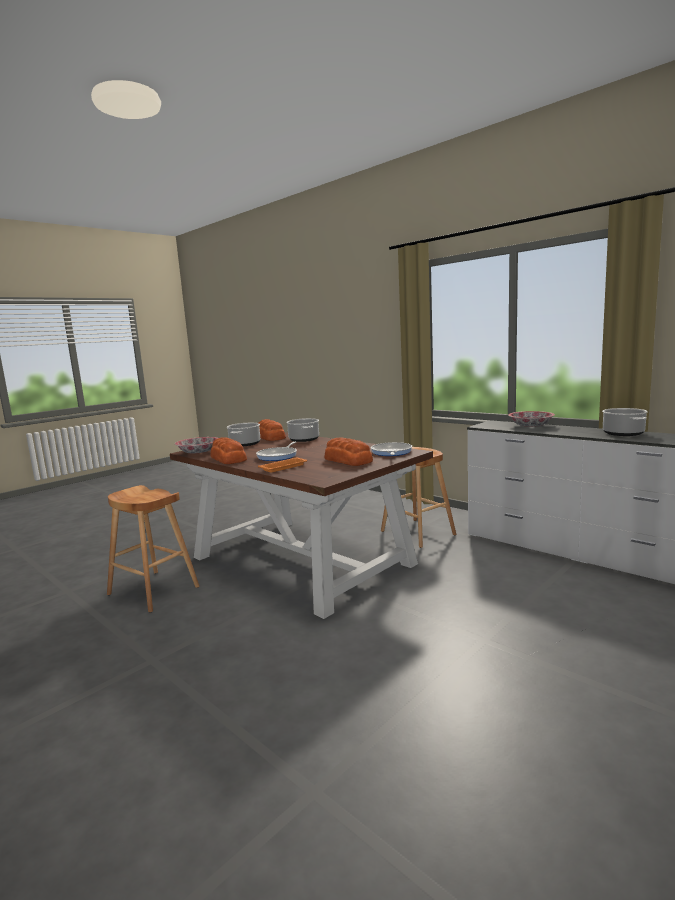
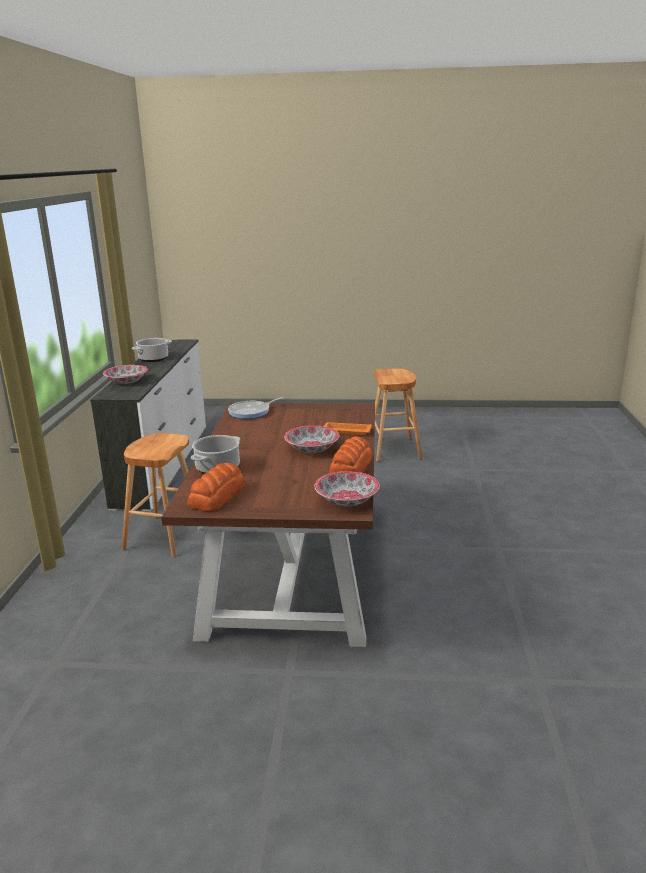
camera: 130 degrees left, 10 degrees up
(153, 590) = (450, 617): brown stool -> brown stool (394, 449)
(245, 444) = (274, 493): cooking pot -> none
(278, 456) = (311, 449): frying pan -> bowl
(348, 460) = (295, 418): bread -> none

